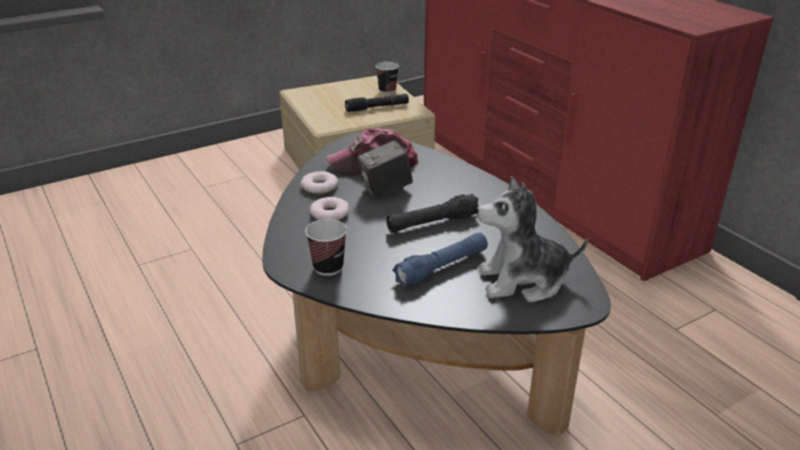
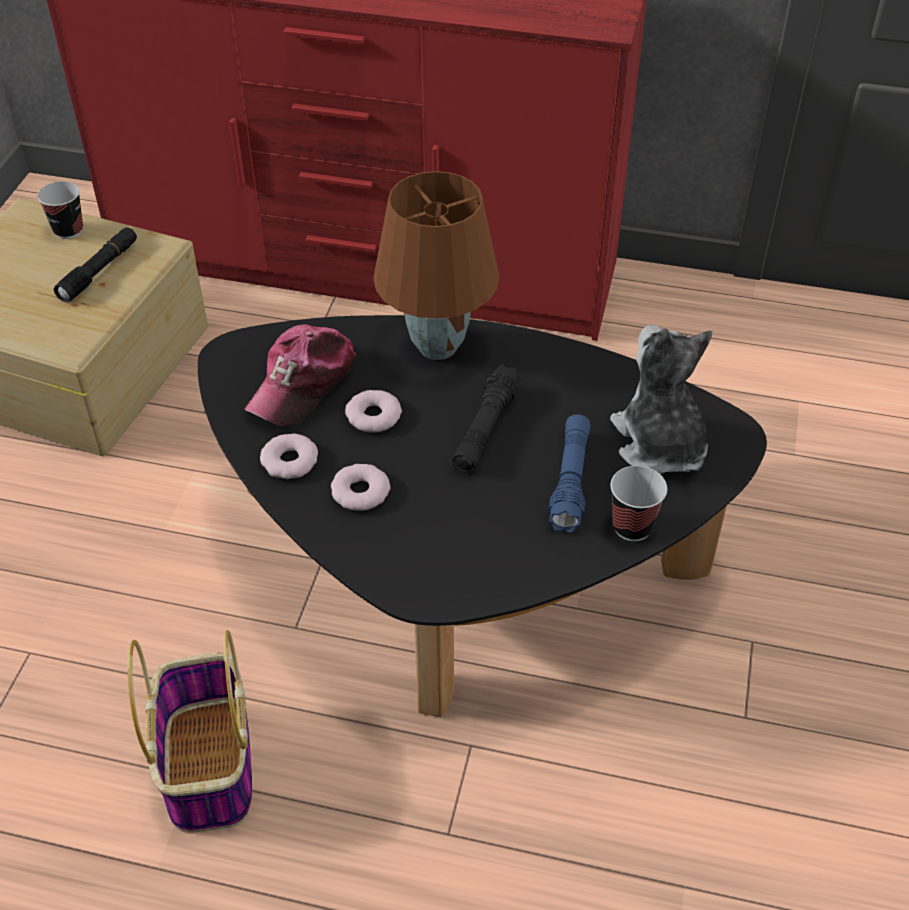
camera: 45 degrees left, 15 degrees up
(189, 333) = (208, 763): none -> basket
(328, 267) = (466, 565): cup -> cup (632, 527)
(385, 190) = (373, 416): camera -> donut
(464, 180) = (437, 346): none -> brown table lamp
(523, 281) = (659, 444): plush toy -> plush toy turned 120 degrees clockwise

